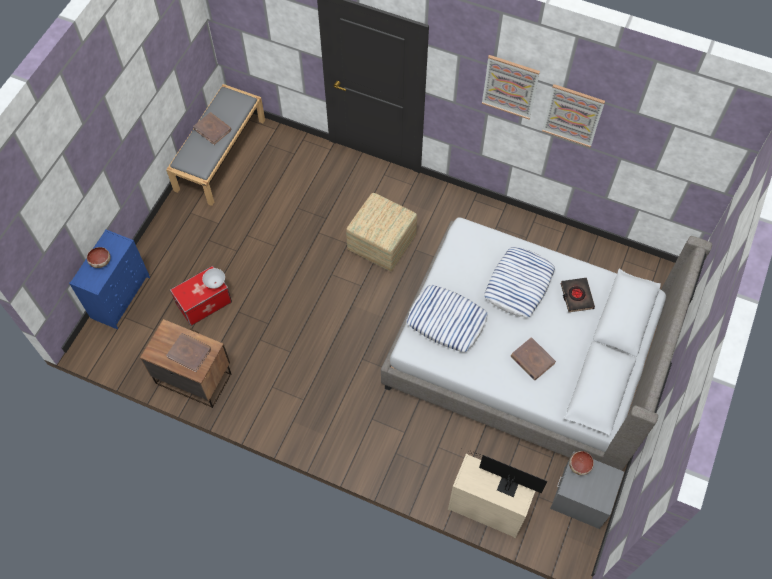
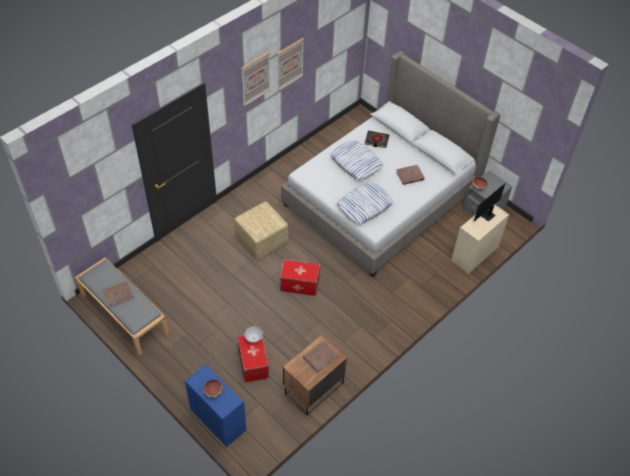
camera: 70 degrees left, 10 degrees down
(335, 308) = (299, 284): none -> storage box

